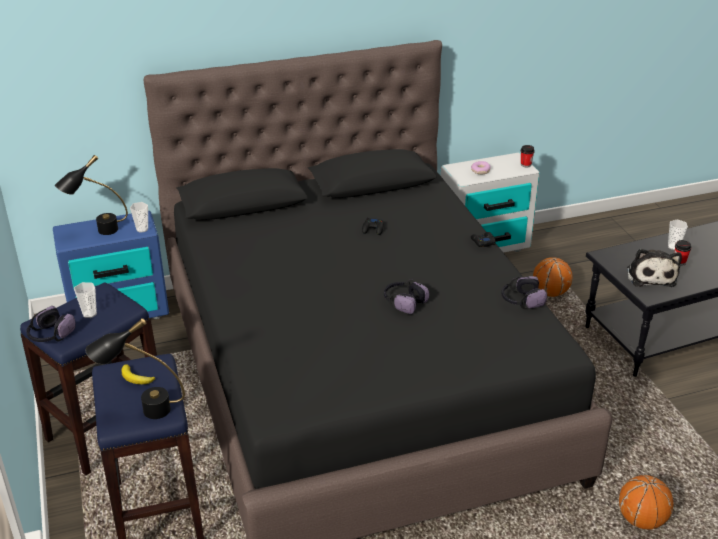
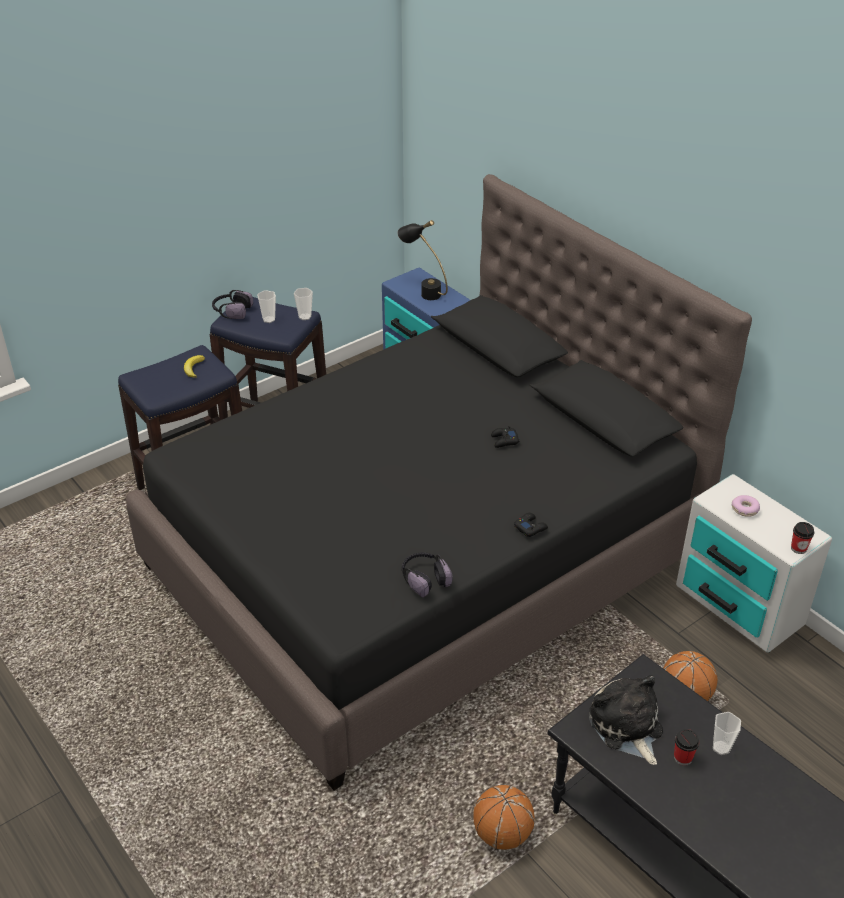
camera: 70 degrees right, 5 degrees up
(142, 229) = (443, 312): cup -> cup (305, 317)
(143, 410) = (155, 384): black table lamp -> none
(404, 302) = (377, 492): headphones -> none
(641, 520) = (299, 845): basketball -> basketball (502, 834)
(650, 275) = (627, 727): plush toy -> plush toy turned 90 degrees clockwise

